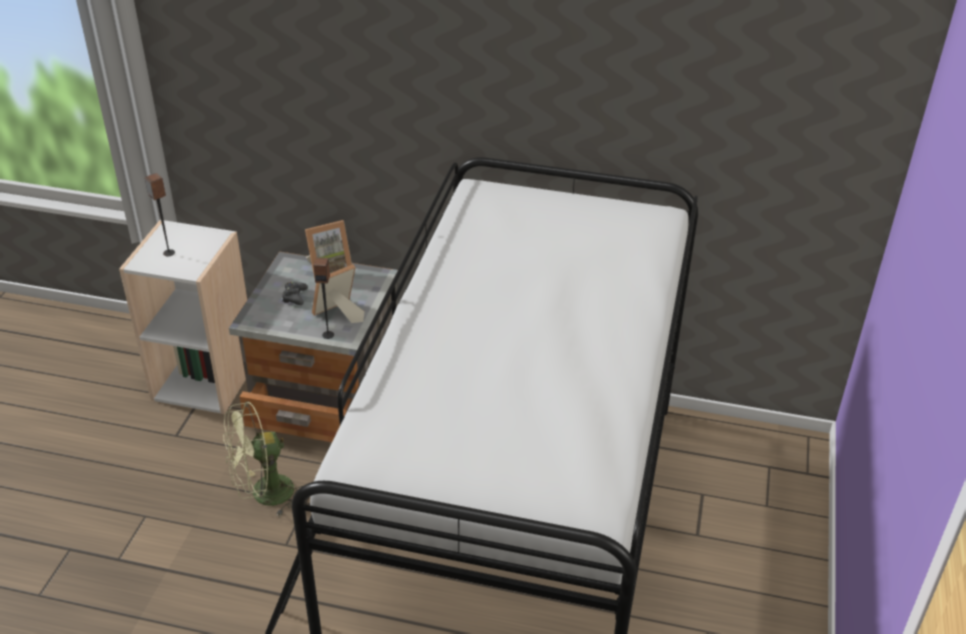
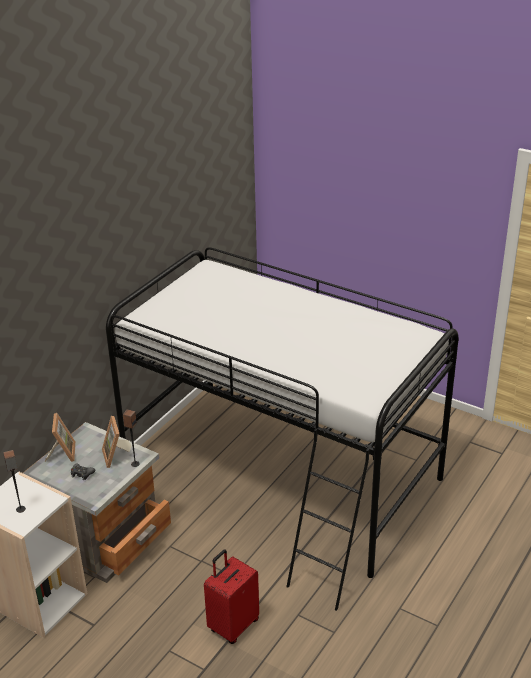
camera: 70 degrees left, 5 degrees down
(196, 568) = (233, 625): none -> red suitcase
(264, 495) = (183, 581): green fan -> none

